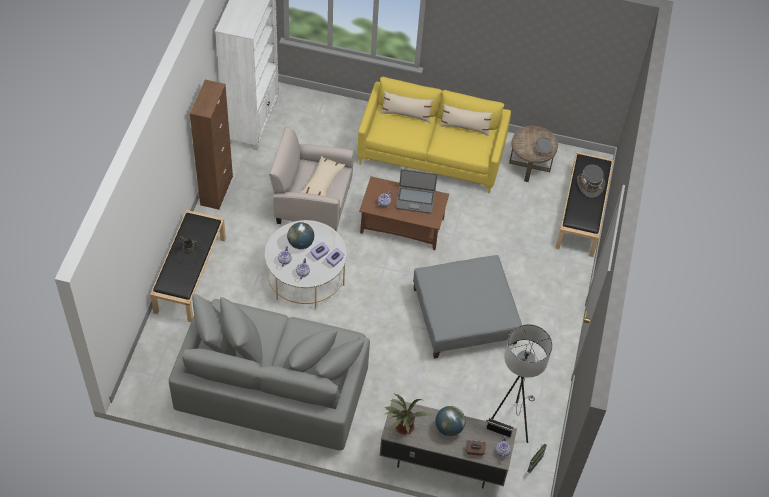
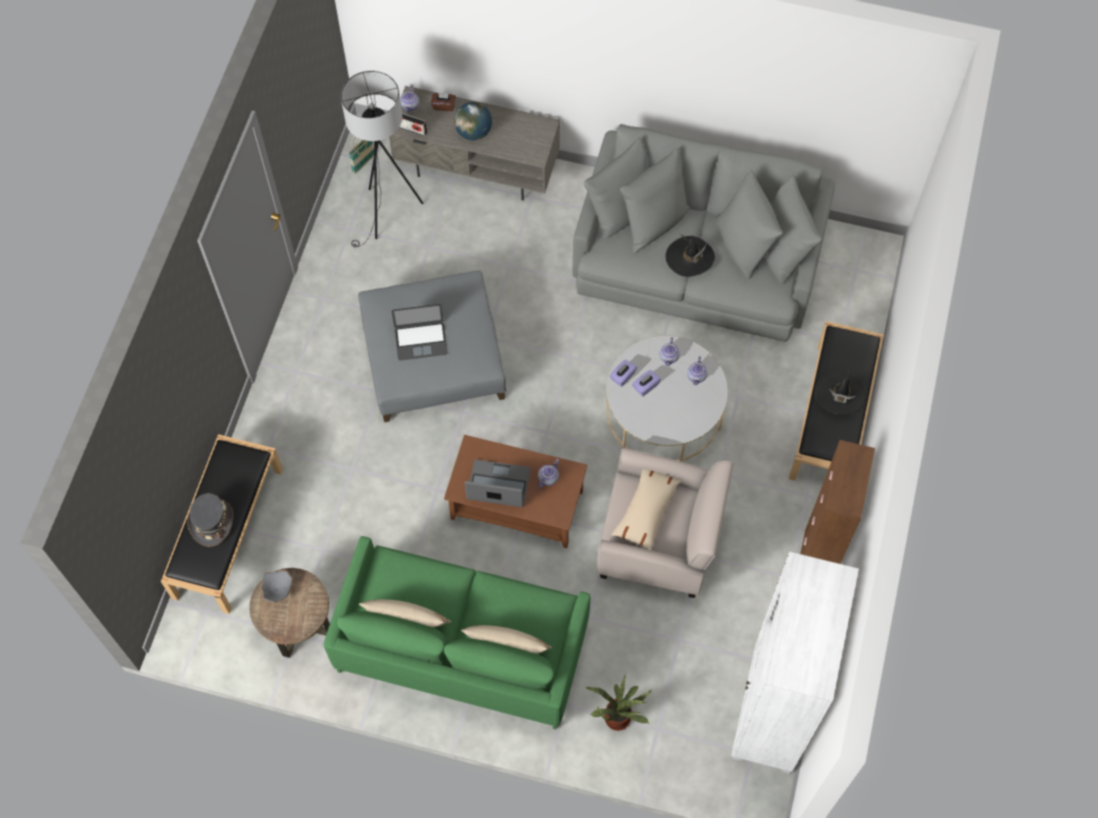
camera: 175 degrees left, 10 degrees up
(283, 335) = (690, 258): none -> black hat
(301, 243) = (674, 404): globe -> none
(403, 429) = (531, 130): potted plant -> potted plant (618, 715)
(431, 154) = (462, 646): yellow sofa -> green sofa
(473, 288) = (421, 341): none -> laptop

